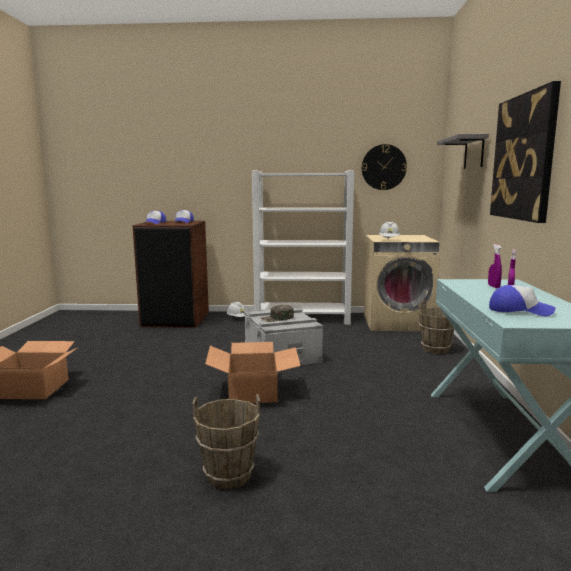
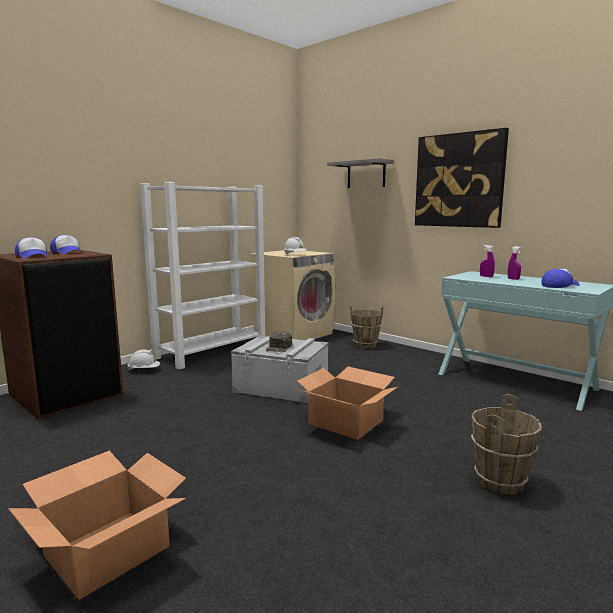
camera: 50 degrees left, 0 degrees up
(383, 167) = (257, 184): wall clock -> none

